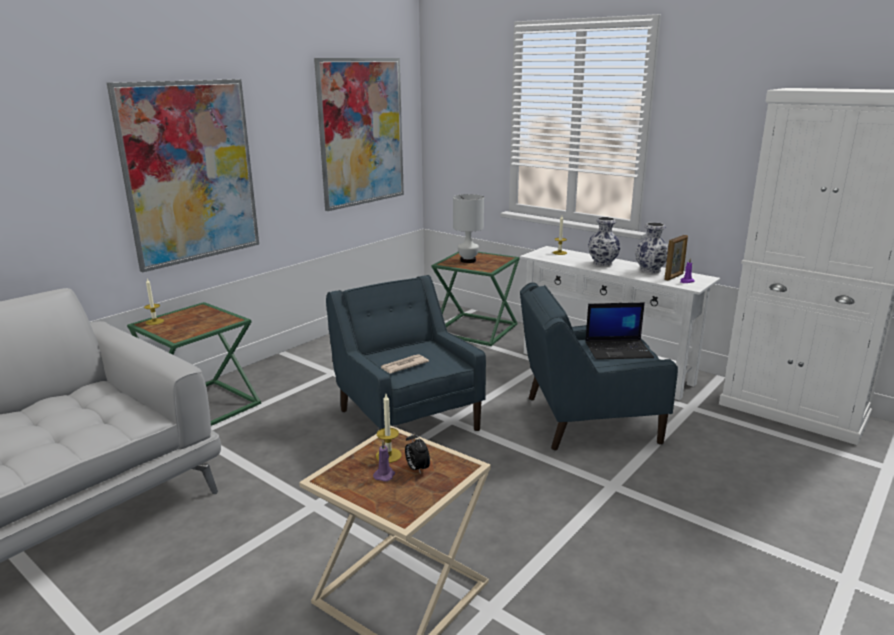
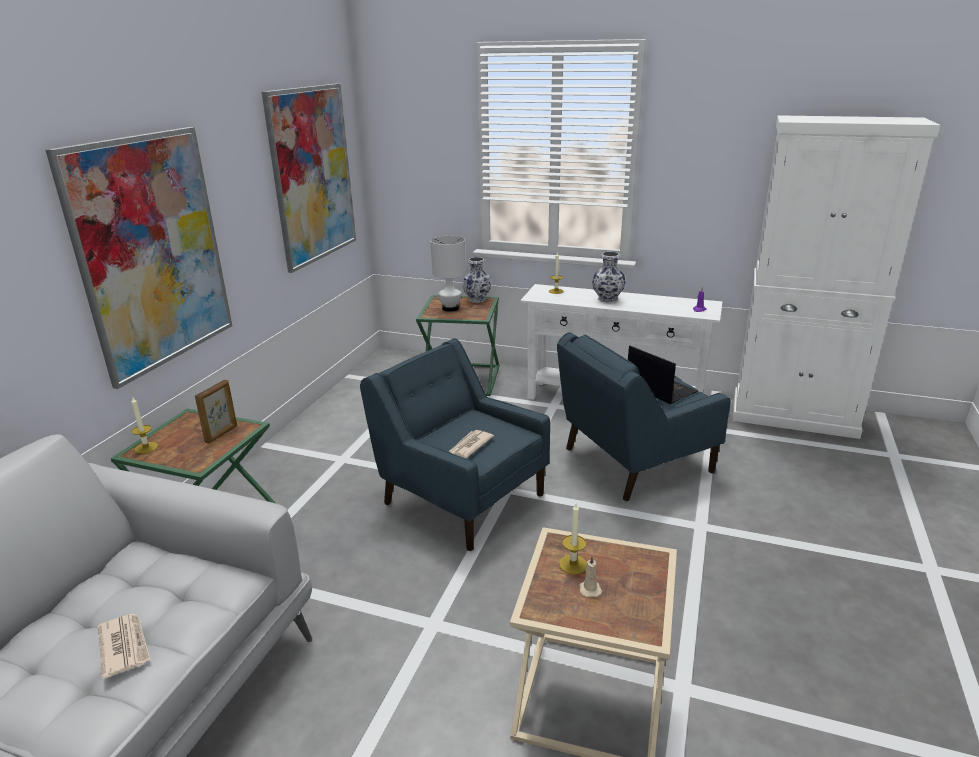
camera: 20 degrees left, 5 degrees up
(41, 439) = (124, 646): none -> newspaper
(384, 475) = (589, 589): purple candle -> beige candle
(417, 469) = (614, 573): alarm clock -> none
(619, 350) = (659, 388): laptop -> laptop turned 105 degrees counterclockwise
(649, 270) = (656, 301): vase -> vase (476, 299)
(674, 277) = (684, 306): picture frame -> picture frame (222, 434)

